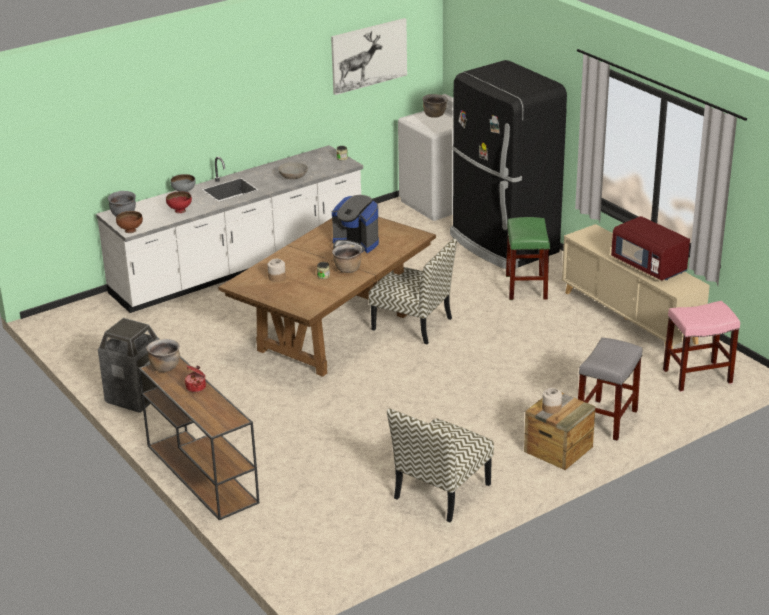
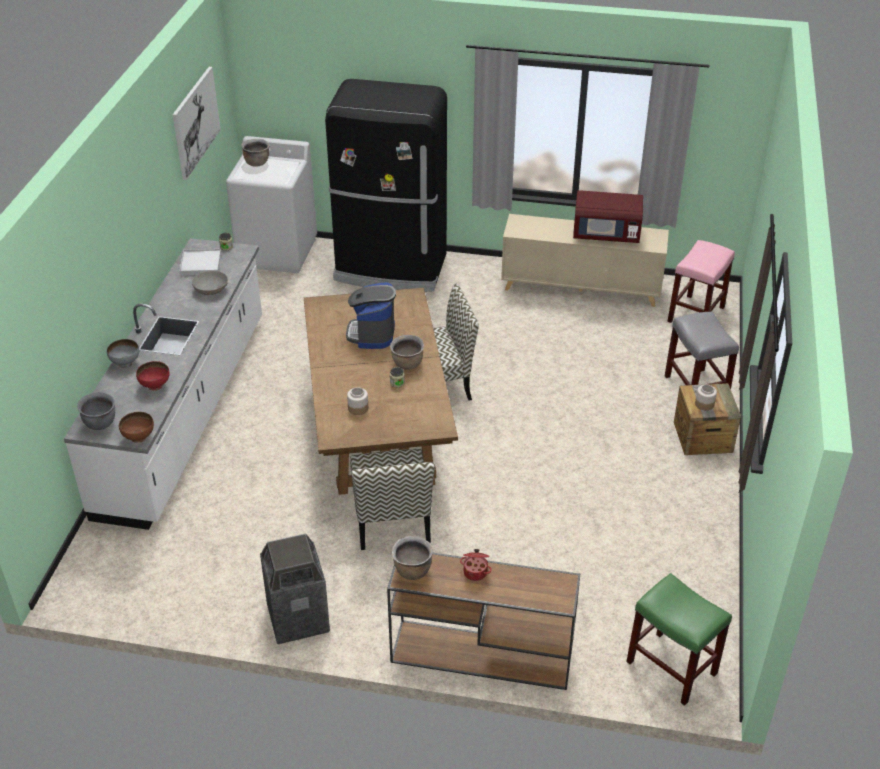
camera: 45 degrees left, 10 degrees up
(310, 161) = (201, 264): none -> white tray
(355, 244) = (372, 334): coffee machine -> coffee machine turned 105 degrees clockwise
(441, 492) = (685, 533): chair -> chair (392, 519)
(525, 287) = (467, 300): green stool -> green stool (670, 667)

